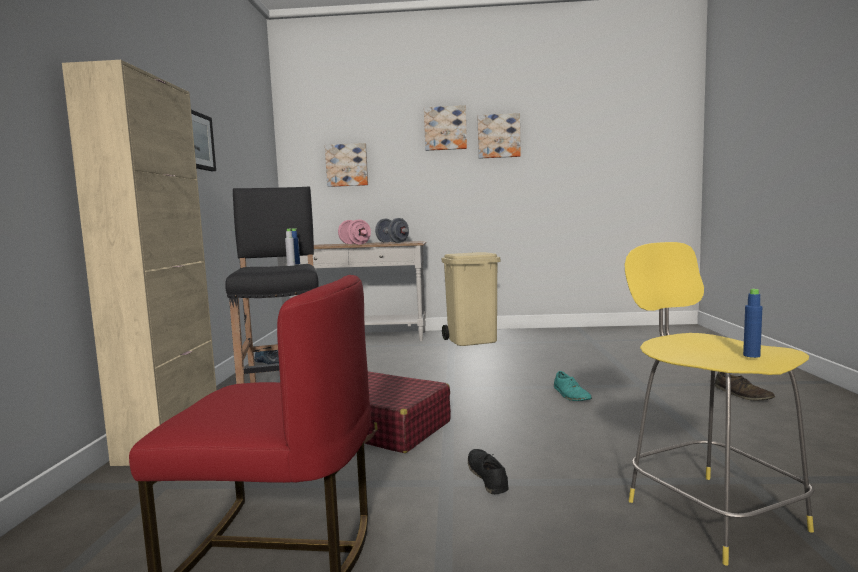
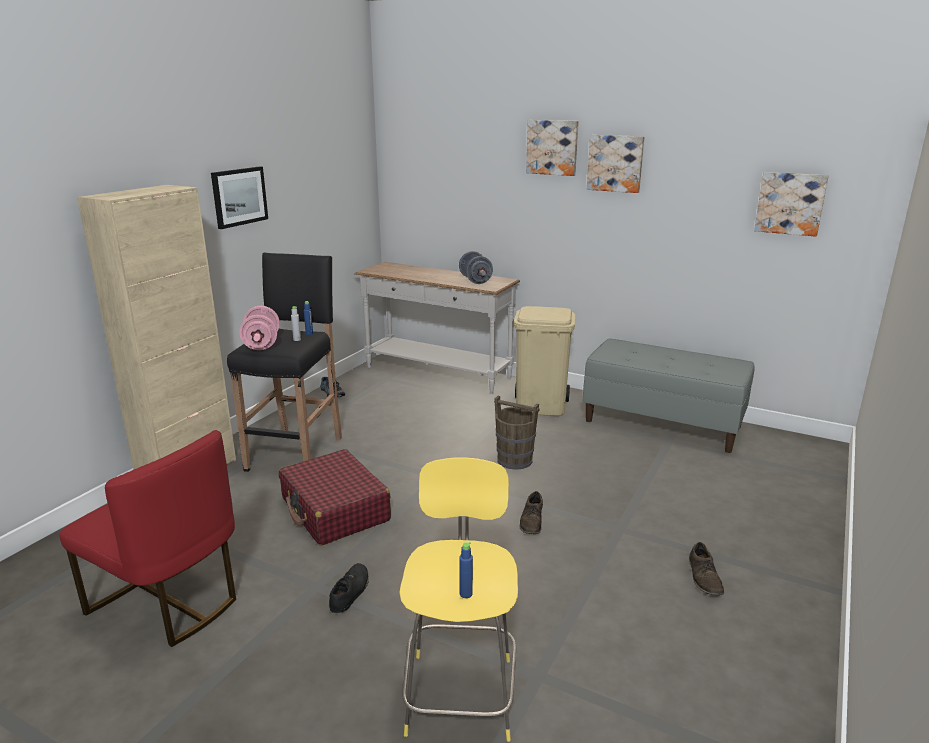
camera: 25 degrees right, 15 degrees up
(347, 165) = (444, 180): picture -> picture (790, 203)
(355, 244) = (436, 277): pink dumbbell -> pink dumbbell (262, 344)
(499, 368) = (514, 460): none -> brown bucket
(571, 395) = (532, 521): turquoise shoe -> brown shoe
(573, 334) = (663, 424): none -> grey bench

